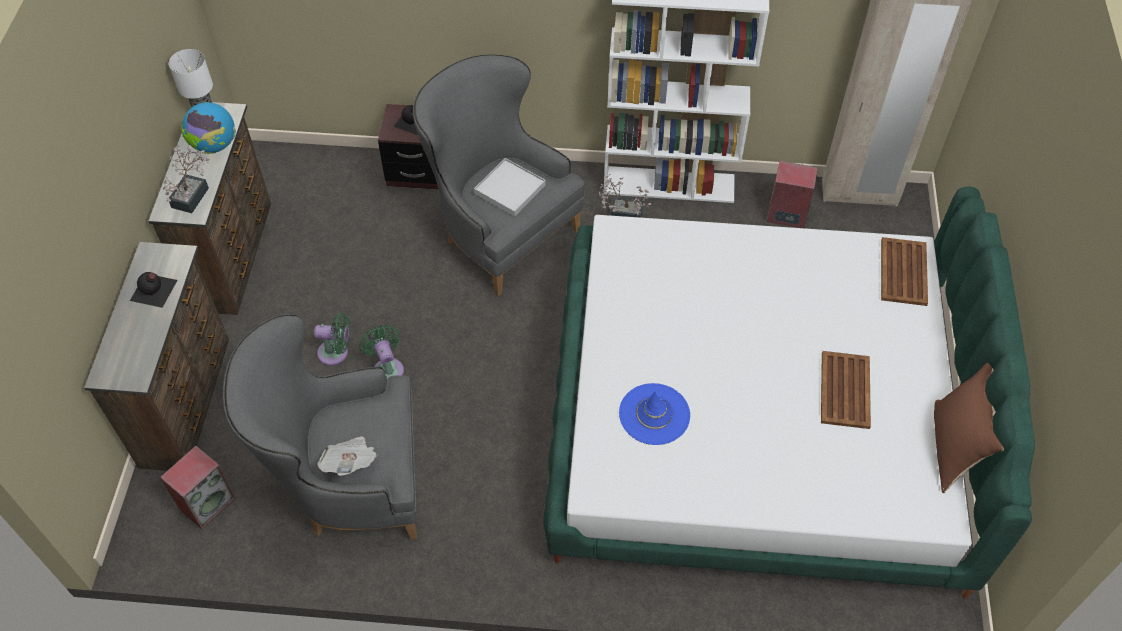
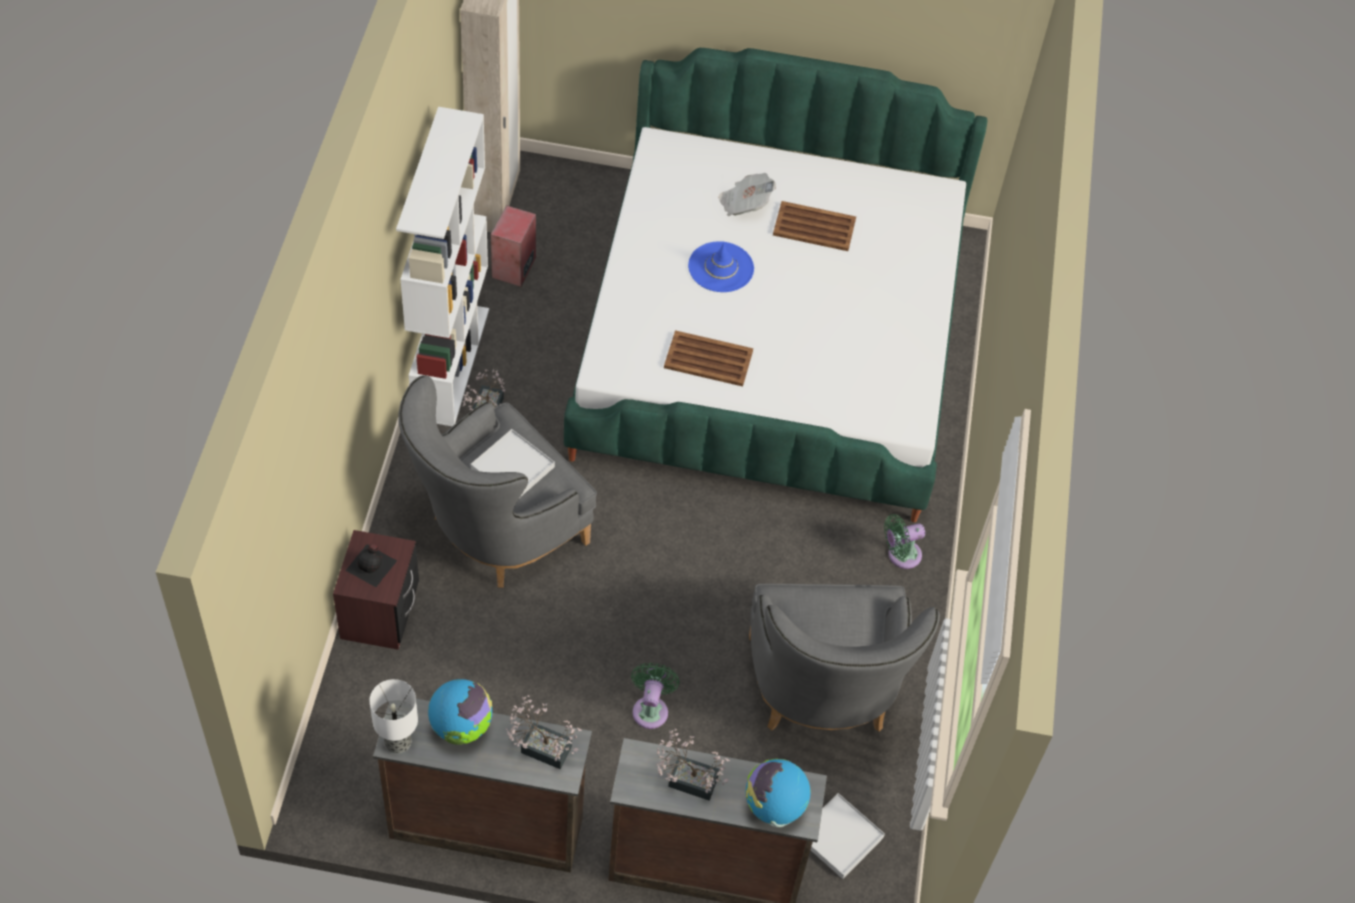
camera: 90 degrees left, 0 degrees up
(121, 353) = (774, 806): none -> globe
(154, 291) = (687, 778): black bottle -> potted plant
(207, 503) = (839, 837): speaker -> white tray
(350, 463) = (864, 634): newspaper -> newspaper (744, 204)
(387, 368) = (677, 657): green fan -> green fan (901, 555)
(654, 414) = (833, 369): blue hat -> blue hat (721, 267)
(903, 272) = (685, 157): brown tray -> brown tray (709, 360)
(954, 447) = (876, 168): brown pillow -> none

